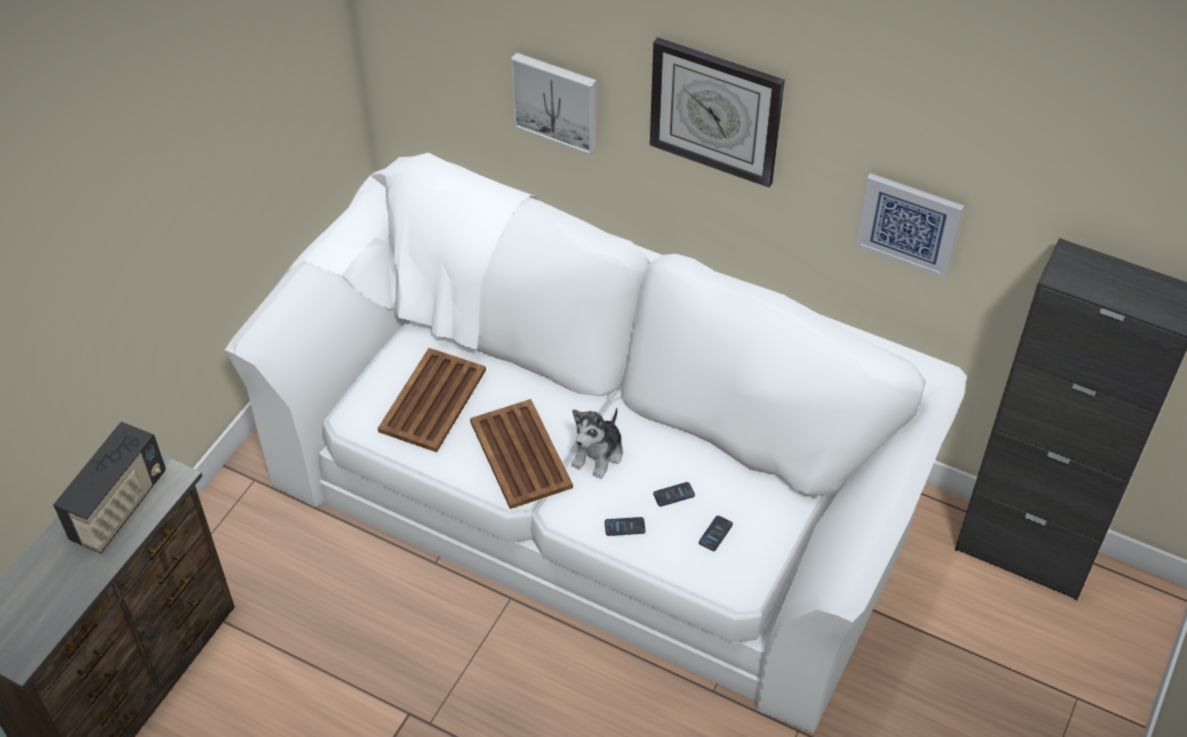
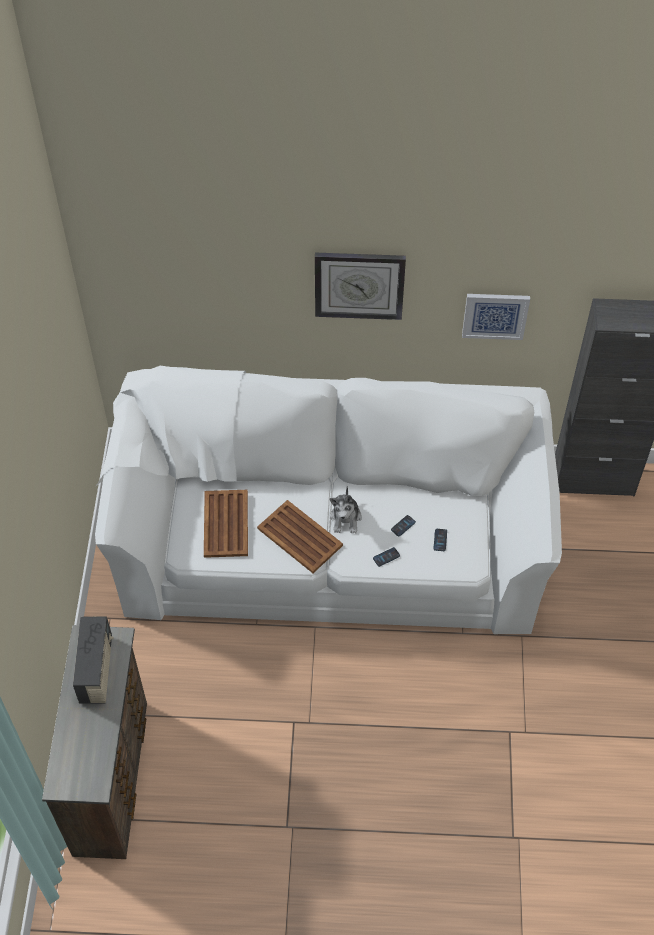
camera: 25 degrees left, 5 degrees up
(556, 101) = (243, 306): picture -> none

